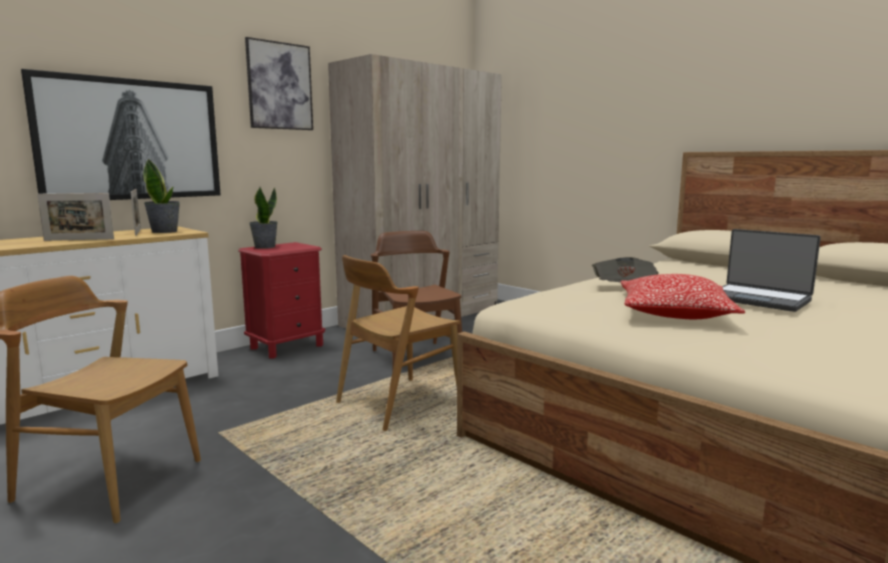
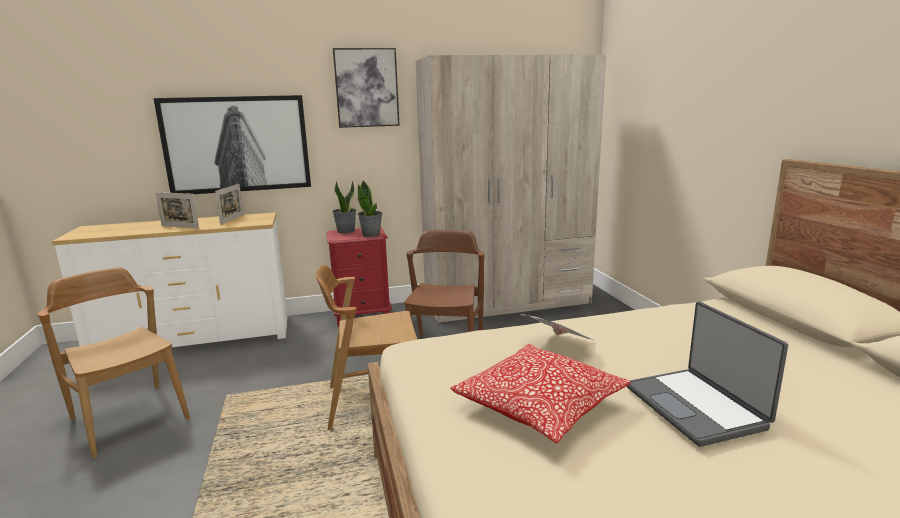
camera: 30 degrees right, 5 degrees up
(165, 231) = (249, 220): potted plant -> potted plant (371, 234)

